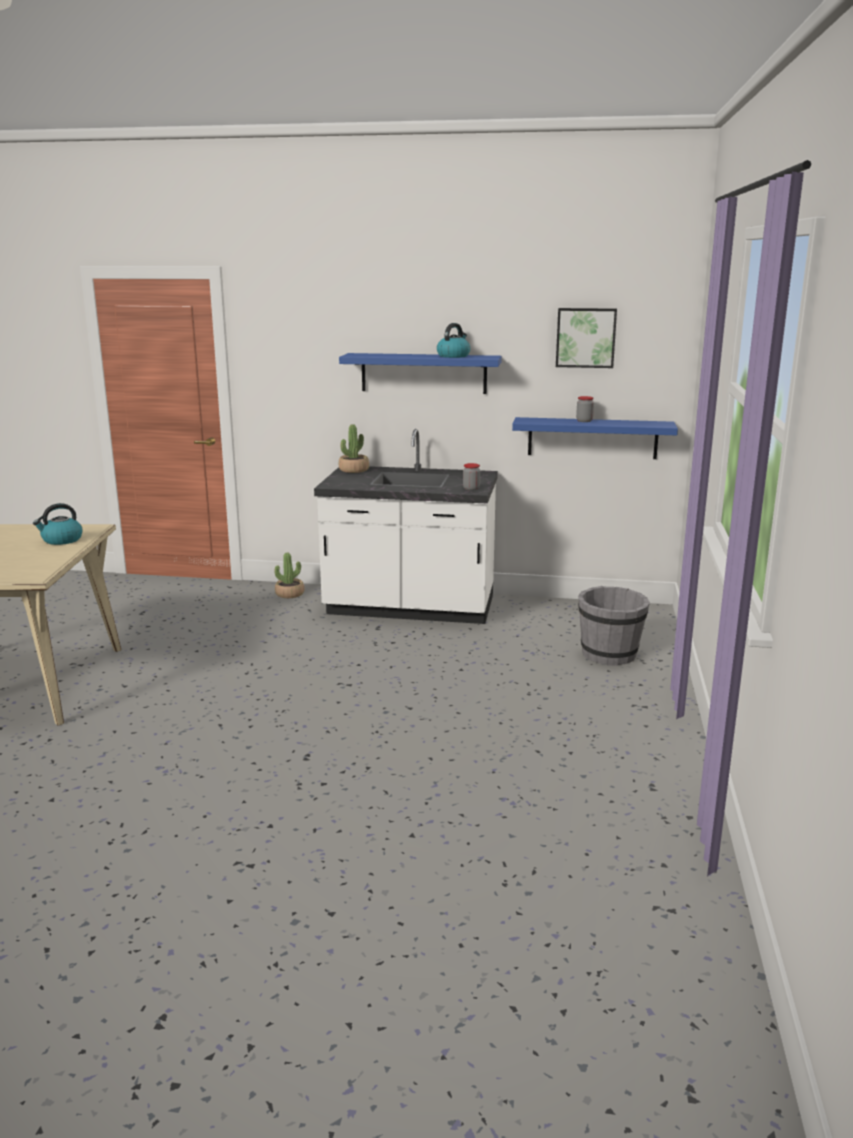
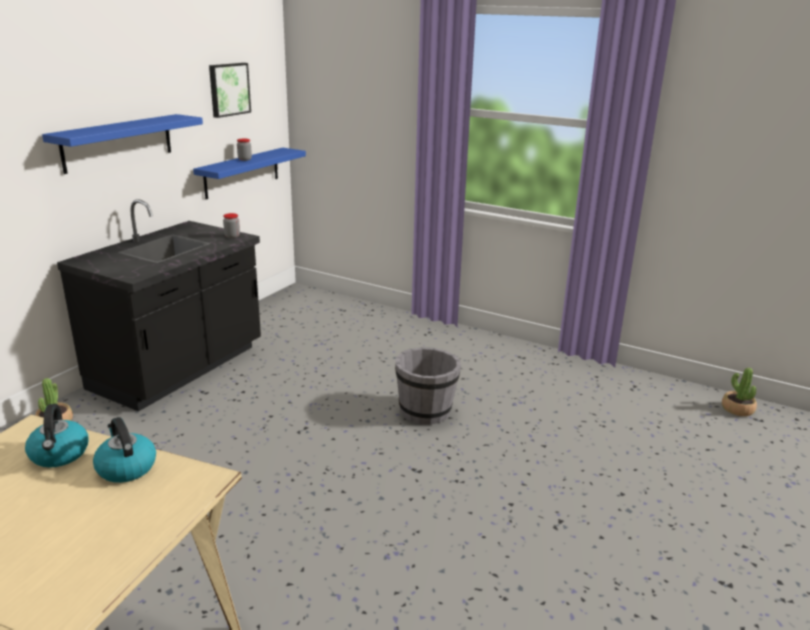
camera: 70 degrees left, 5 degrees up
(354, 470) = (90, 260): potted plant -> potted plant (737, 409)
(410, 608) = (179, 369): white counter -> black counter
(453, 356) = (153, 120): kettle -> kettle (126, 467)
(609, 655) = (350, 321): grey bucket -> grey bucket (426, 411)

